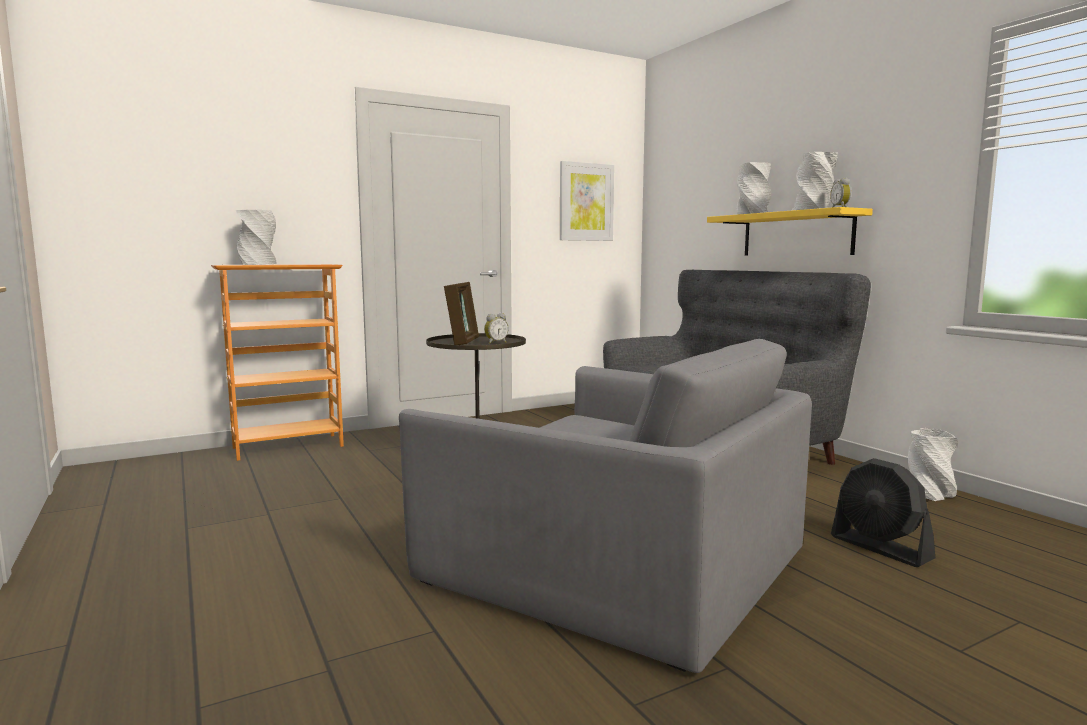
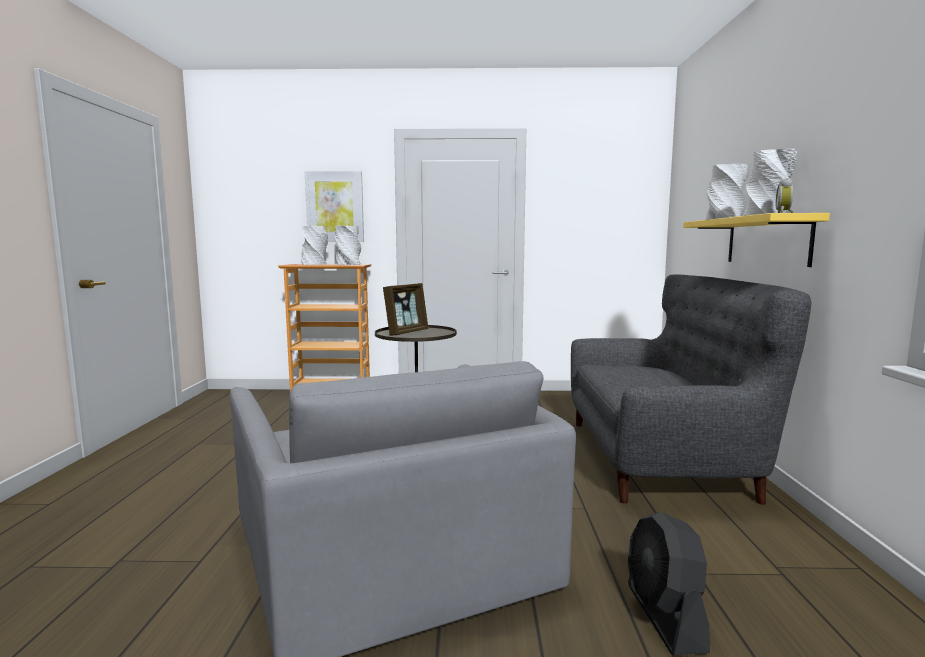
camera: 30 degrees right, 0 degrees up
(495, 343) = (425, 335): alarm clock -> none
(586, 202) = (602, 208): picture -> picture (335, 207)
(929, 494) = (838, 571): grey vase -> grey vase (348, 264)

